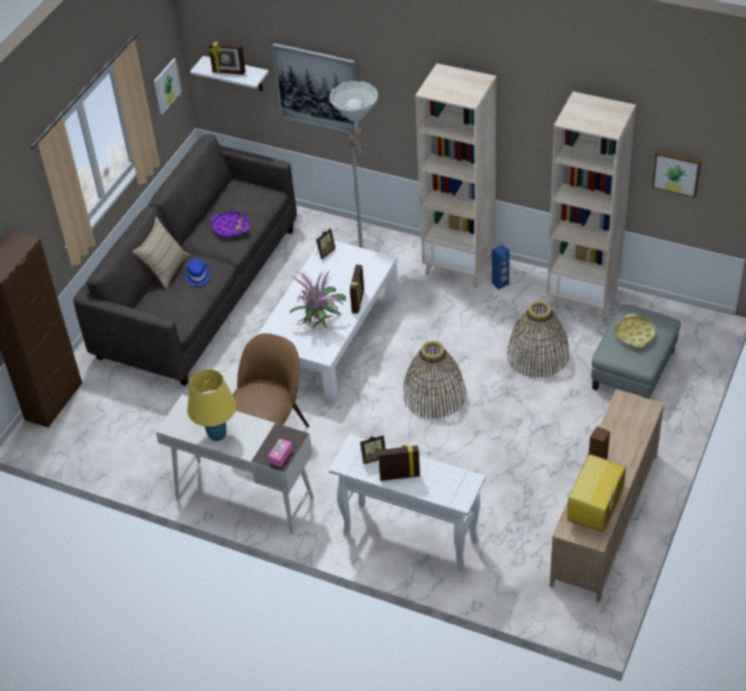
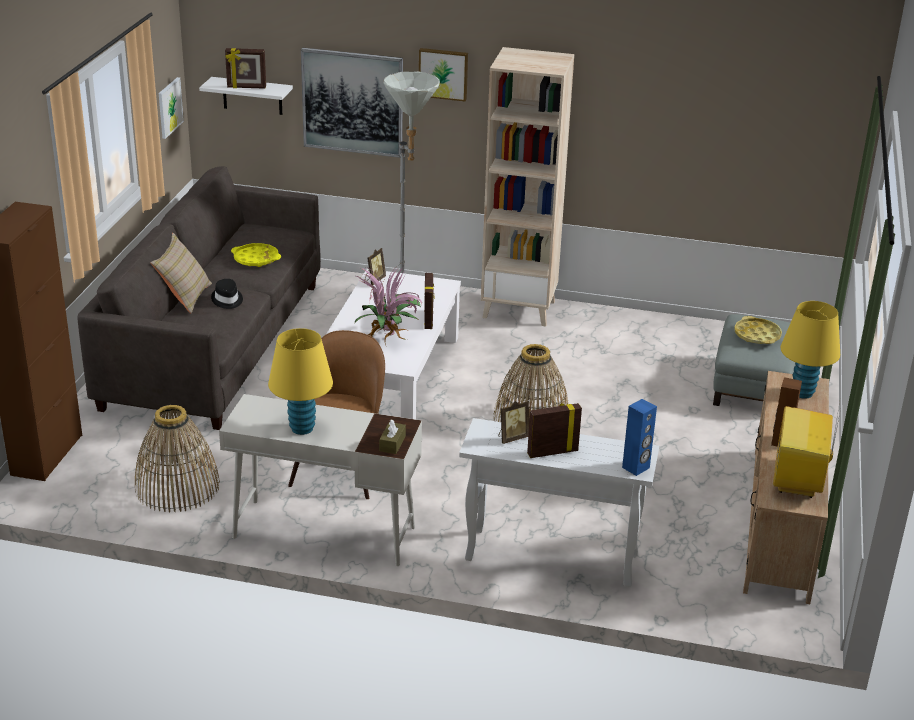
camera: 15 degrees left, 15 degrees down
(197, 275) = (227, 300): blue hat -> black hat
(230, 227) = (256, 259): purple tray -> yellow tray
(280, 456) = (392, 443): pink tissue box -> brown tissue box
(500, 283) = (571, 321): blue speaker -> blue speaker (636, 468)
(537, 355) = (638, 379): basket -> basket (177, 487)
(583, 297) = (669, 328): beige bookcase -> none
(635, 417) = (802, 393): none -> yellow table lamp
(677, 172) = (781, 154): picture -> picture (443, 73)

